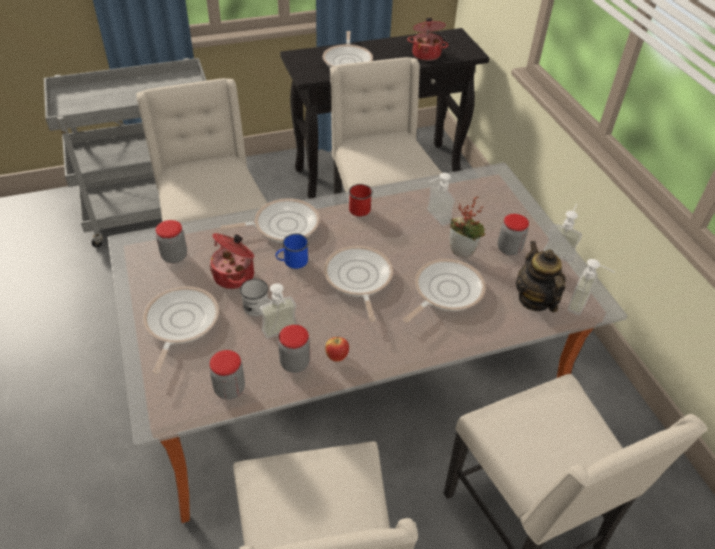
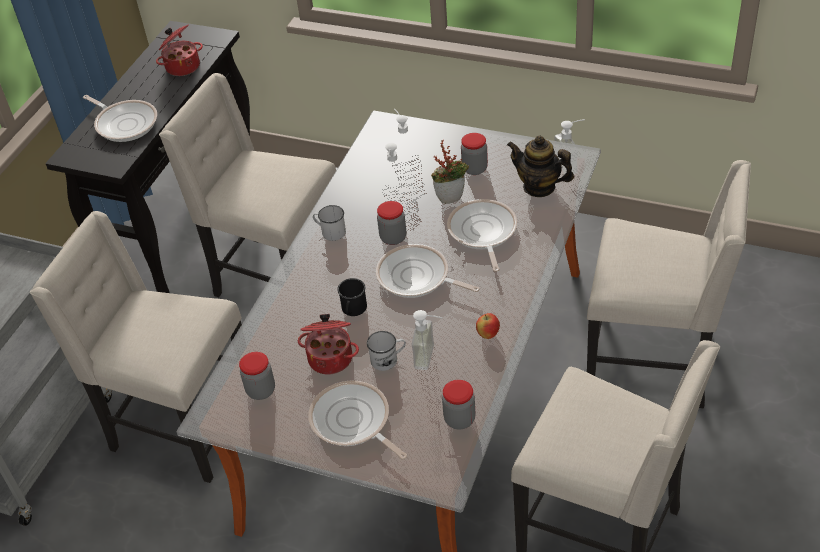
camera: 45 degrees left, 0 degrees up
(282, 225) = (299, 294): frying pan -> none
(292, 262) = (353, 310): blue mug -> black mug
(295, 363) = (470, 364): jar -> jar (393, 238)
(358, 207) = (330, 232): red mug -> white mug
(560, 251) = (505, 142): soap dispenser -> soap dispenser (403, 156)

